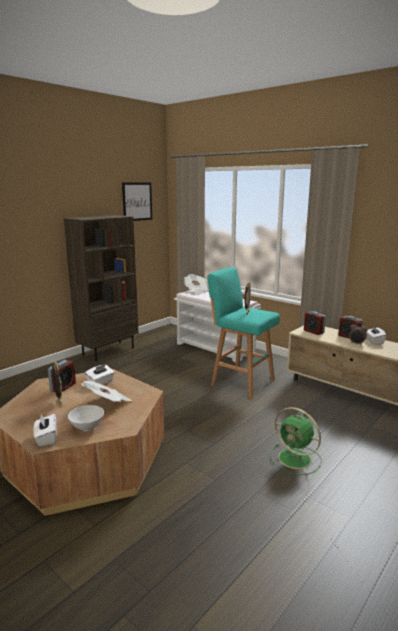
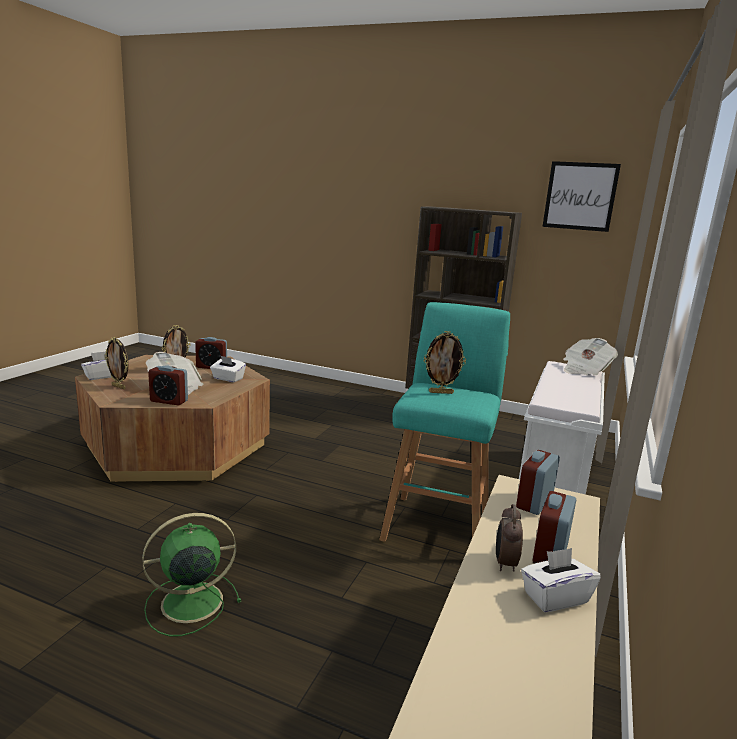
camera: 70 degrees right, 0 degrees up
(87, 428) = (119, 387): white bowl -> picture frame
(139, 406) = (169, 401): none -> alarm clock
(296, 459) = (189, 602): green fan -> green fan turned 45 degrees clockwise

